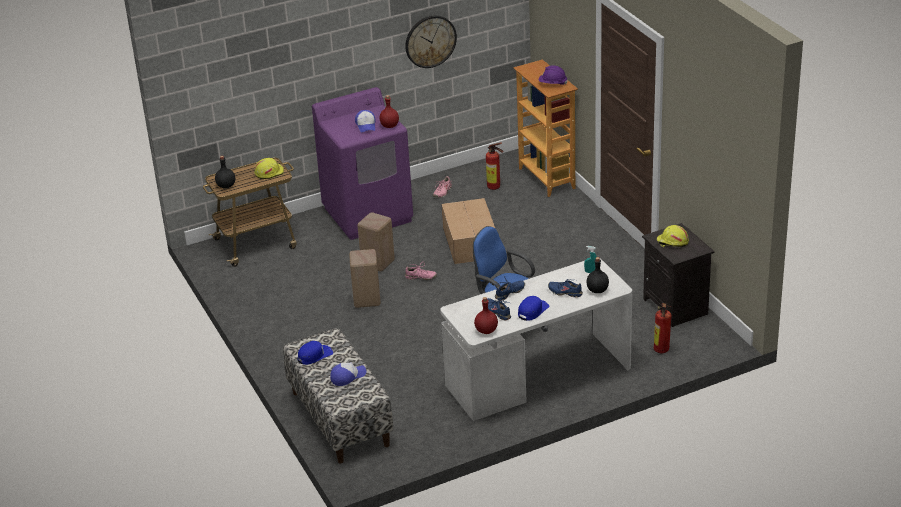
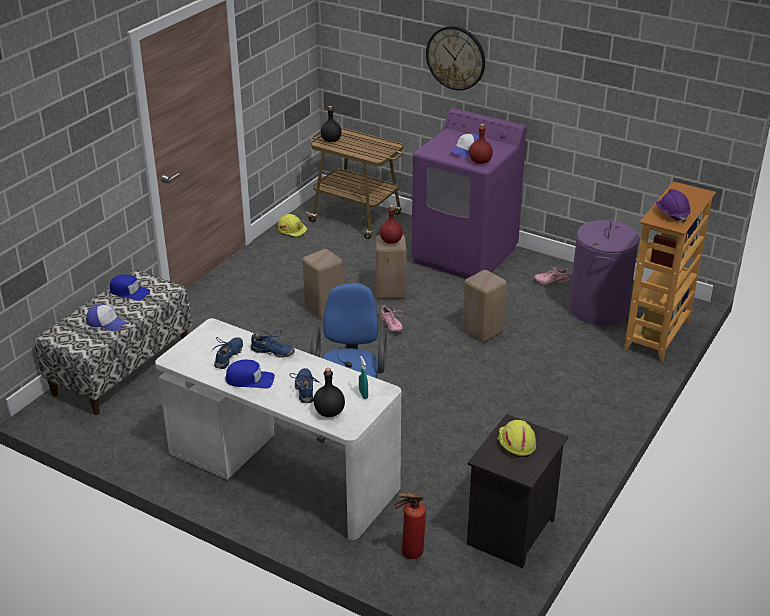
camera: 55 degrees right, 0 degrees up
(269, 172) = (374, 150): yellow hard hat -> yellow hard hat (292, 230)
(430, 41) = (602, 104): wall clock -> wall clock (456, 58)
(470, 242) = (483, 331): cardboard box -> beige stool
(486, 330) = (188, 361): red bottle -> red bottle (391, 241)
(495, 187) = (598, 309): fire extinguisher -> purple laundry basket

